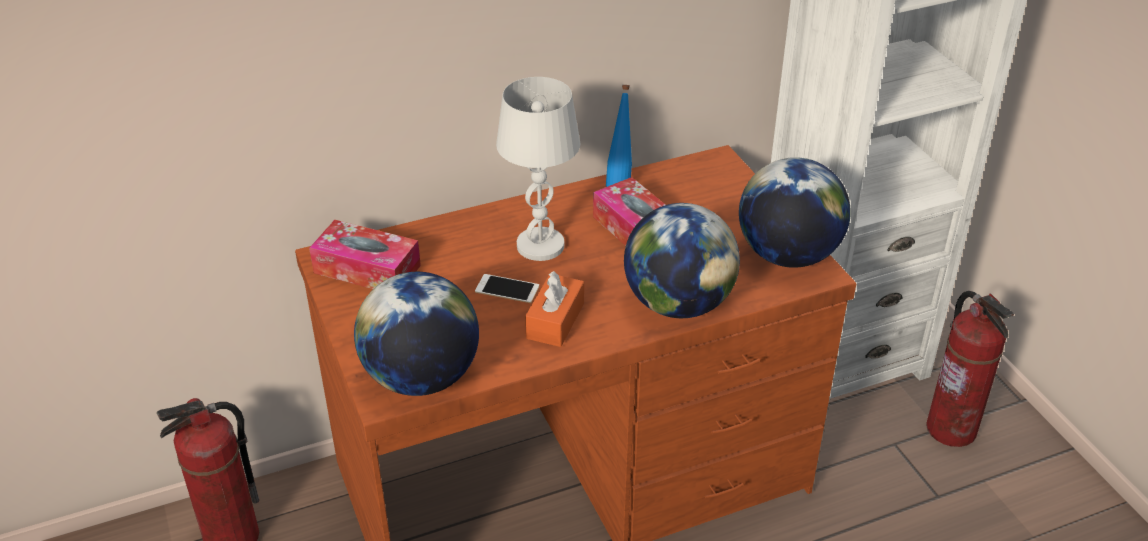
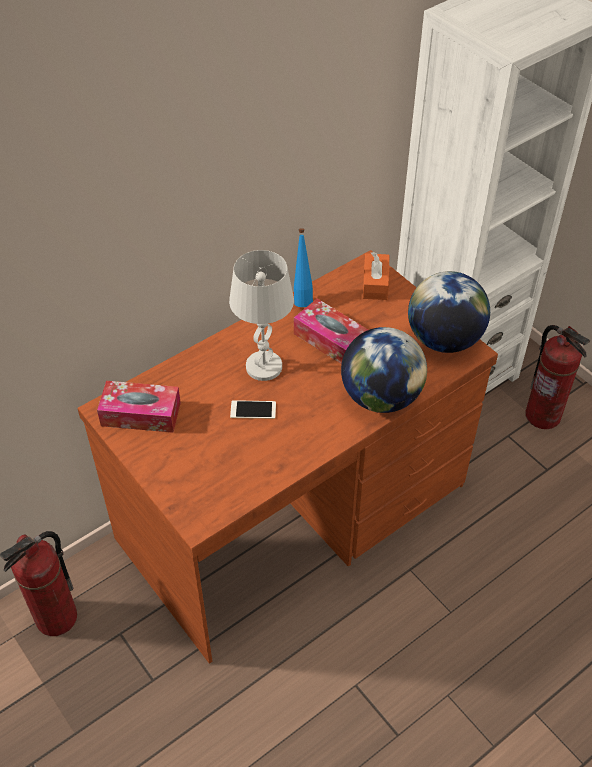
camera: 15 degrees left, 10 degrees up
(421, 378) = (218, 499): globe -> none
(555, 321) = (298, 430): orange tissue box -> orange tissue box (375, 283)

